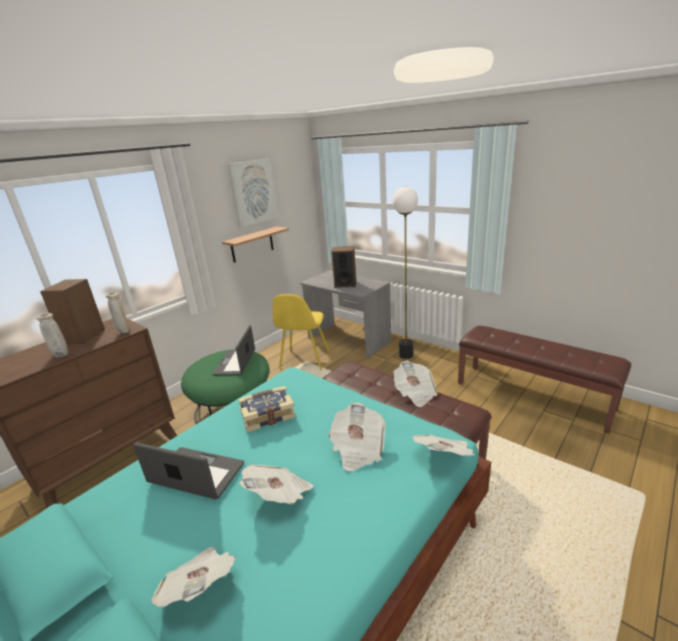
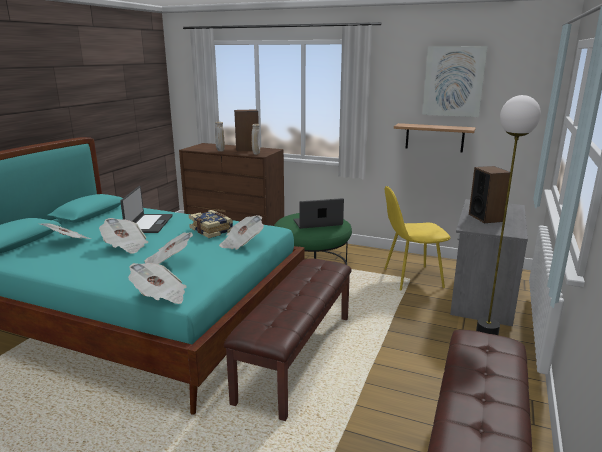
camera: 70 degrees right, 5 degrees down
(415, 393) = (297, 302): newspaper -> newspaper (241, 243)

